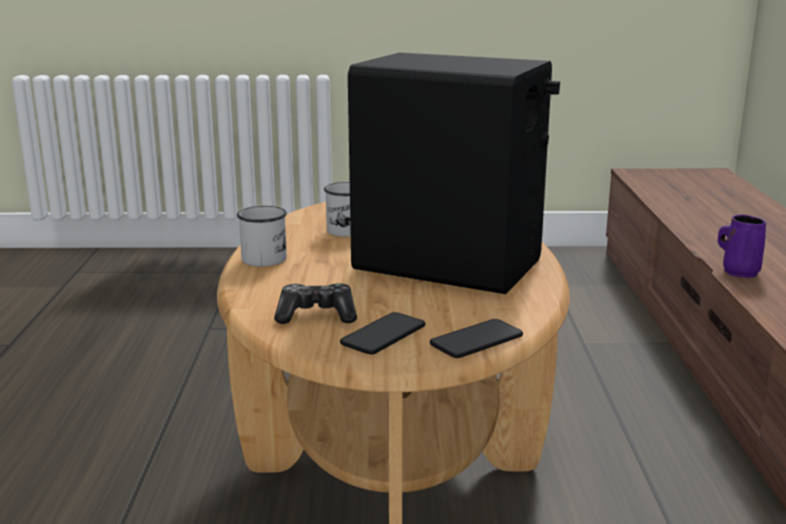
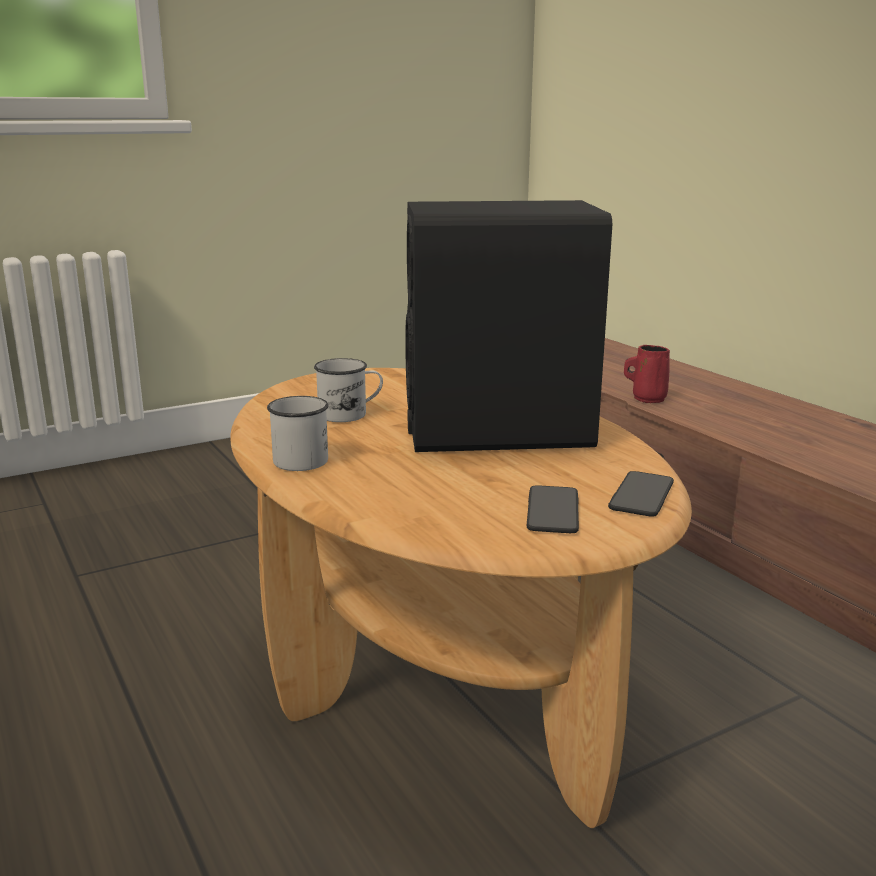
camera: 30 degrees left, 0 degrees up
(316, 315) = (456, 508): game controller -> none
(738, 271) = (646, 398): purple mug -> red mug

